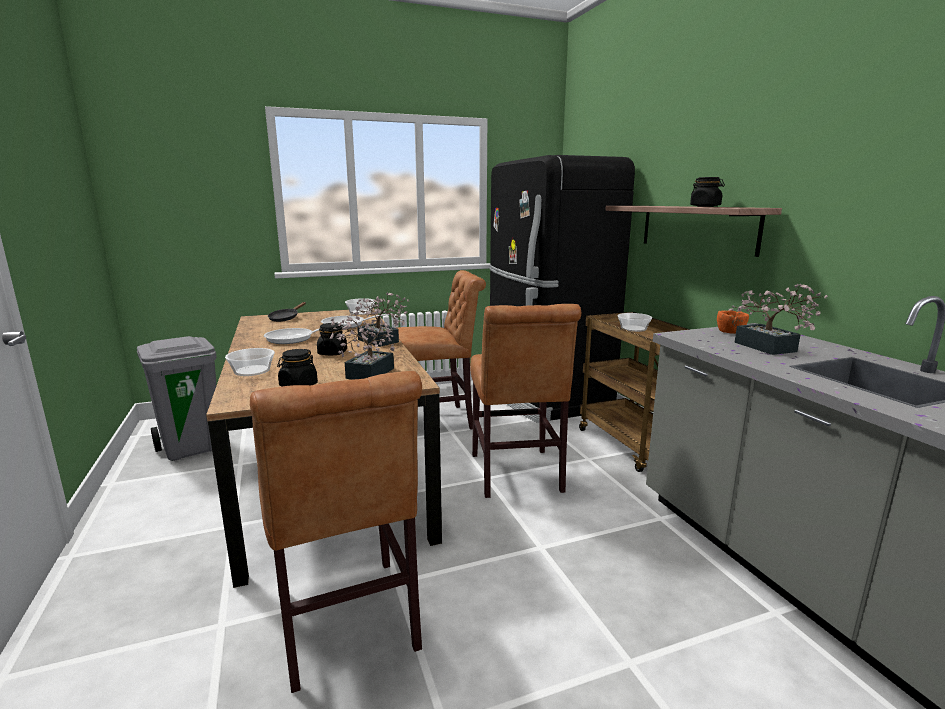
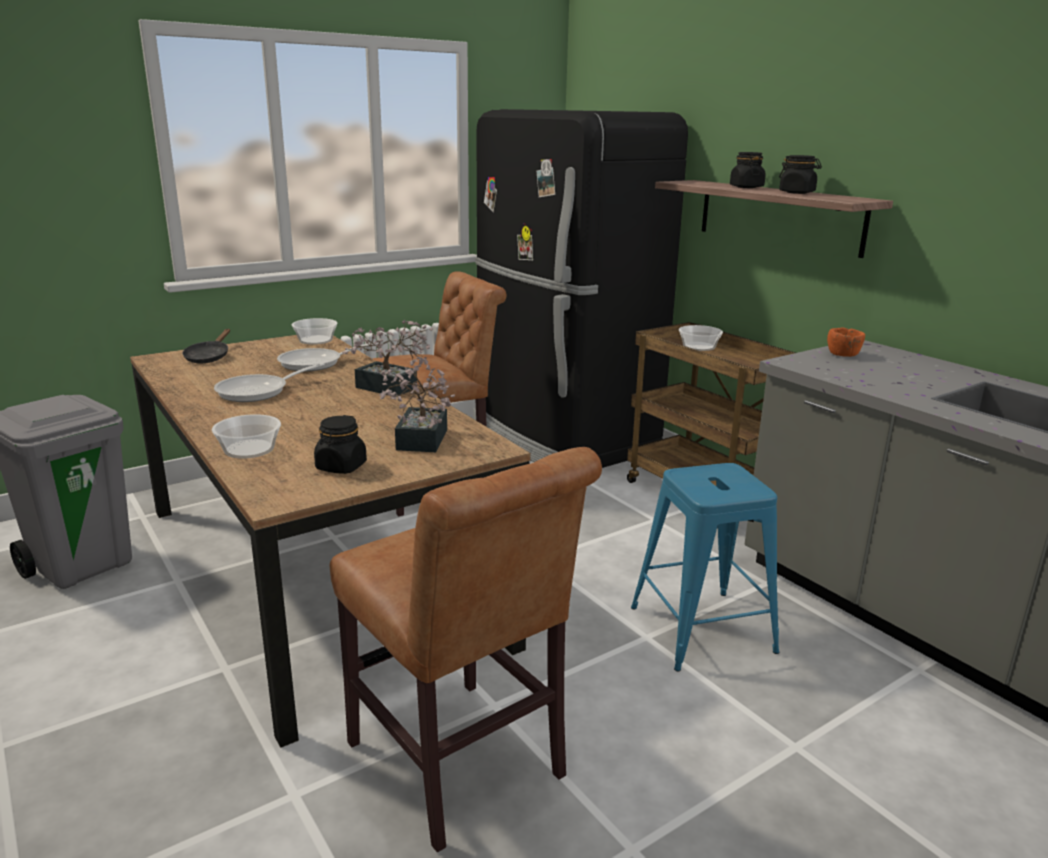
camera: 15 degrees left, 5 degrees up
(332, 353) = (339, 412): black jar -> black jar (746, 187)
(517, 476) = (577, 552): brown chair -> none
(588, 547) = (701, 629): none -> blue stool
(769, 349) = (898, 376): potted plant -> none

